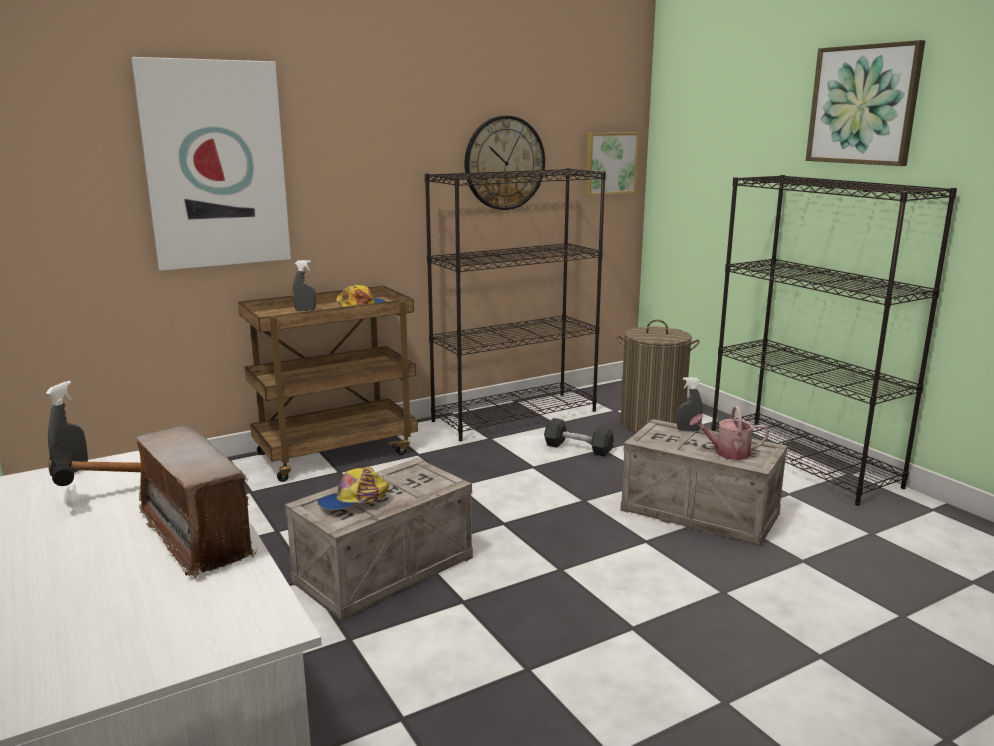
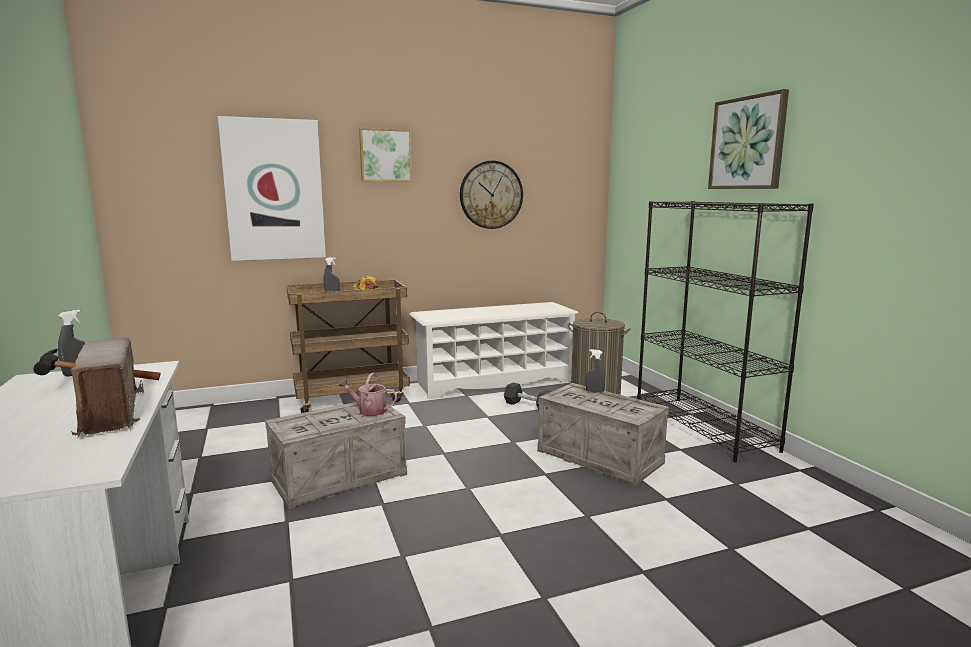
camera: 10 degrees right, 5 degrees down
(354, 500) = (314, 421): cap -> none
(515, 415) = (494, 381): black bookcase -> white shoe rack
(609, 163) = (576, 197): picture -> picture (385, 155)
(727, 453) = (615, 408): watering can -> watering can (368, 410)

